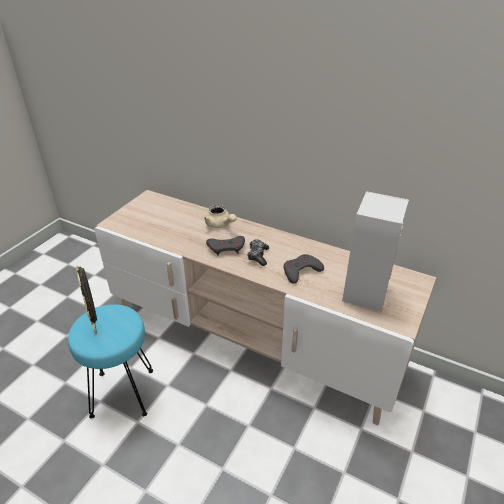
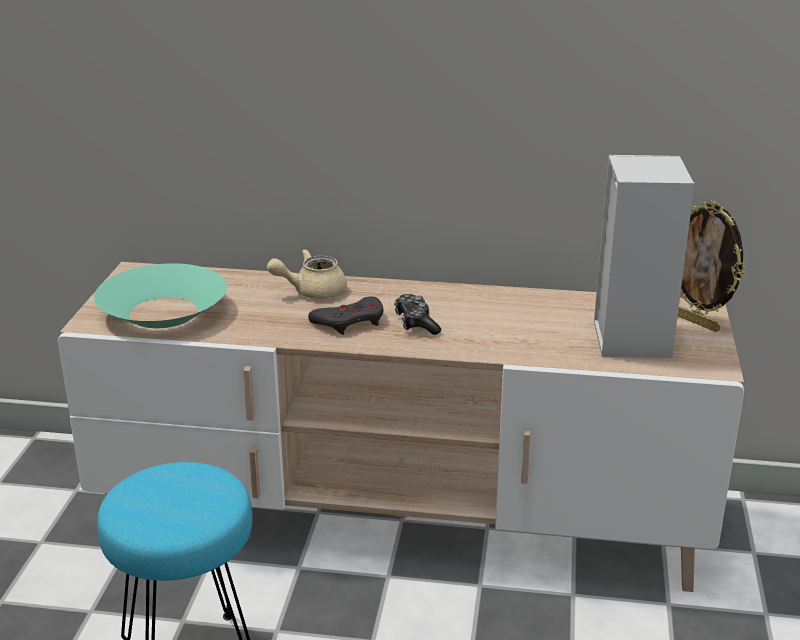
camera: 20 degrees left, 10 degrees down
(95, 325) = (152, 499): picture frame -> picture frame (698, 323)
(145, 223) = (163, 312): none -> turquoise bowl
(220, 225) = (311, 291): beige teapot -> beige teapot turned 135 degrees clockwise
(301, 271) = (506, 330): grey game controller -> none

